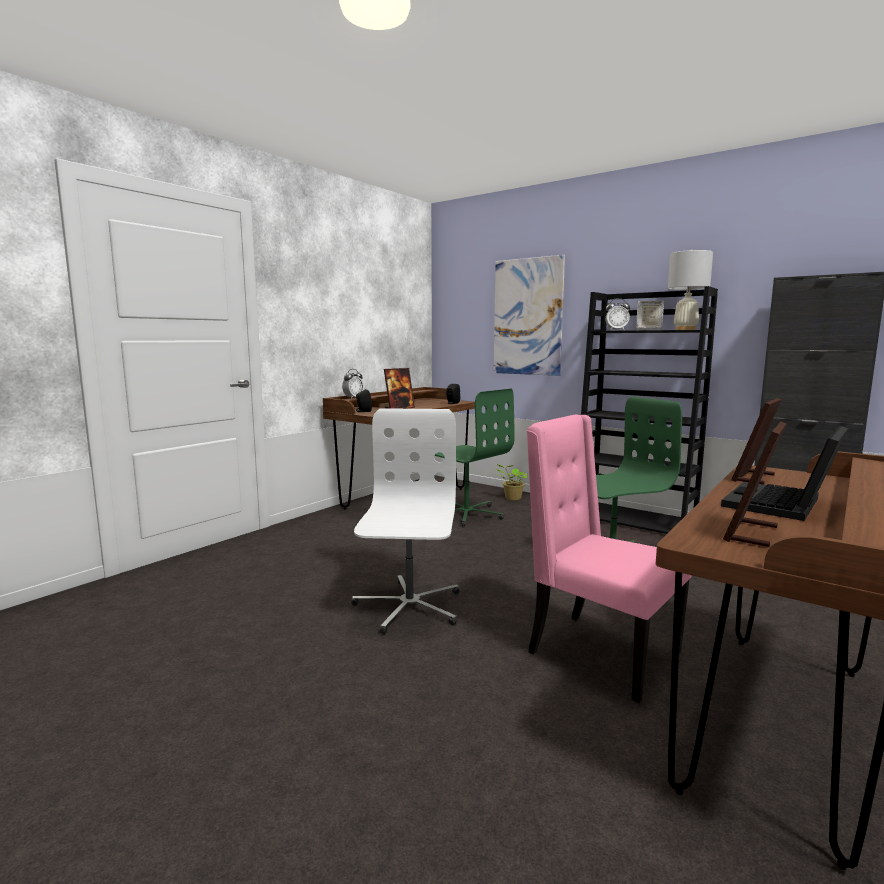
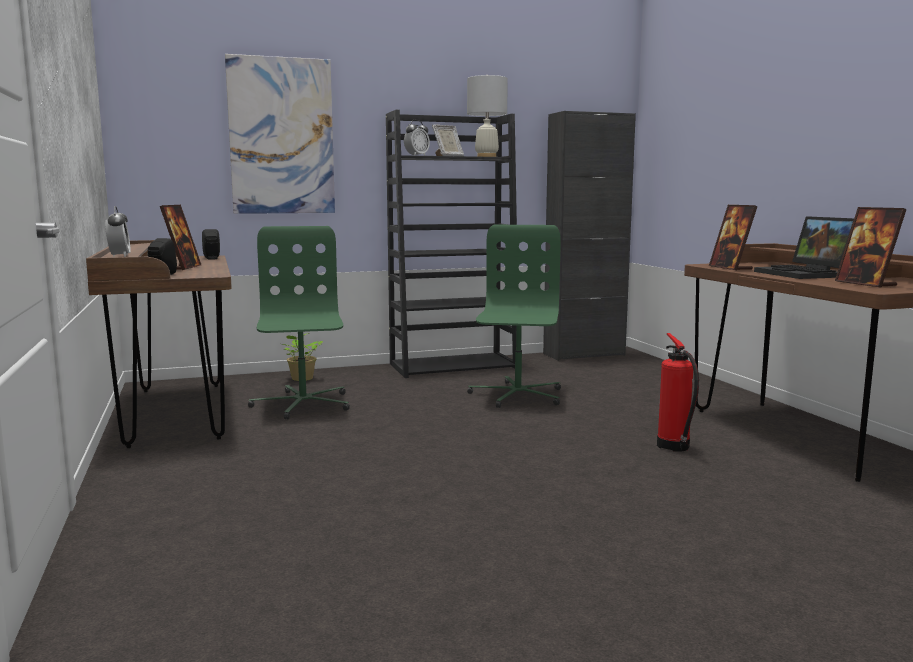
camera: 55 degrees left, 0 degrees up
(408, 607) = (500, 485): white office chair -> none
(466, 514) = (302, 404): green office chair -> green office chair turned 90 degrees counterclockwise
(599, 653) = (674, 447): pink chair -> fire extinguisher

